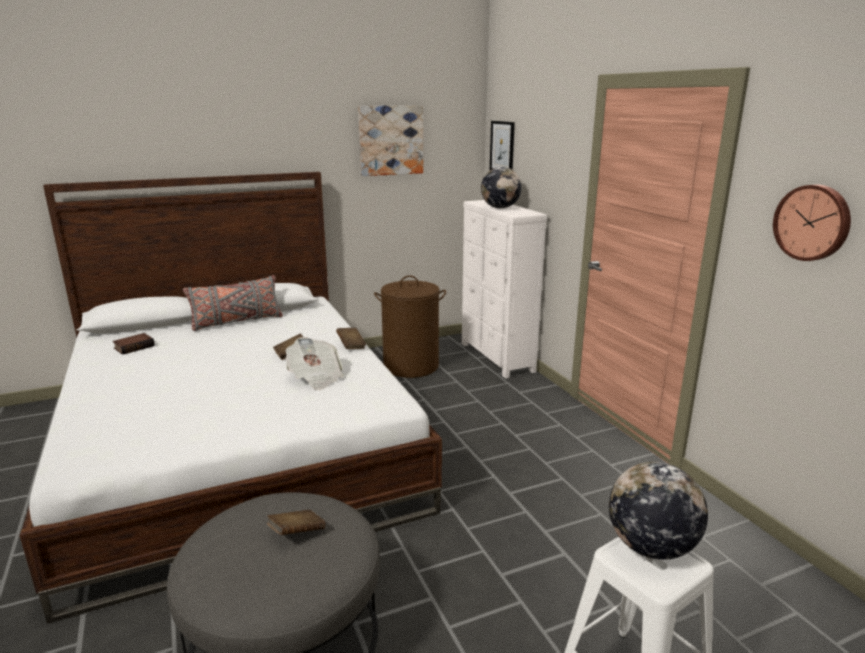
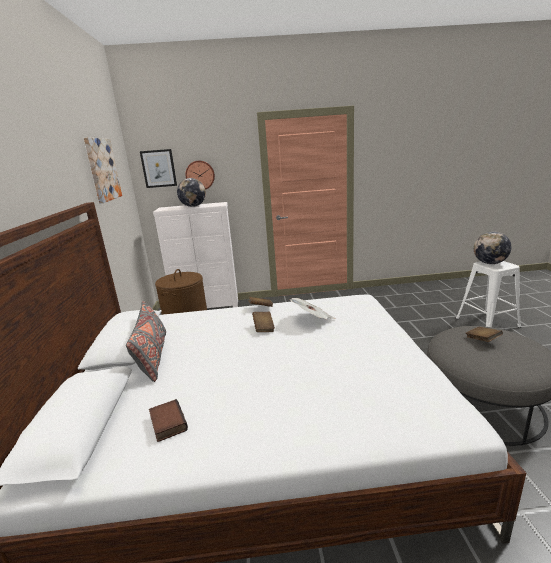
camera: 70 degrees left, 0 degrees up
(813, 222) = (393, 162): wall clock -> wall clock (200, 175)

